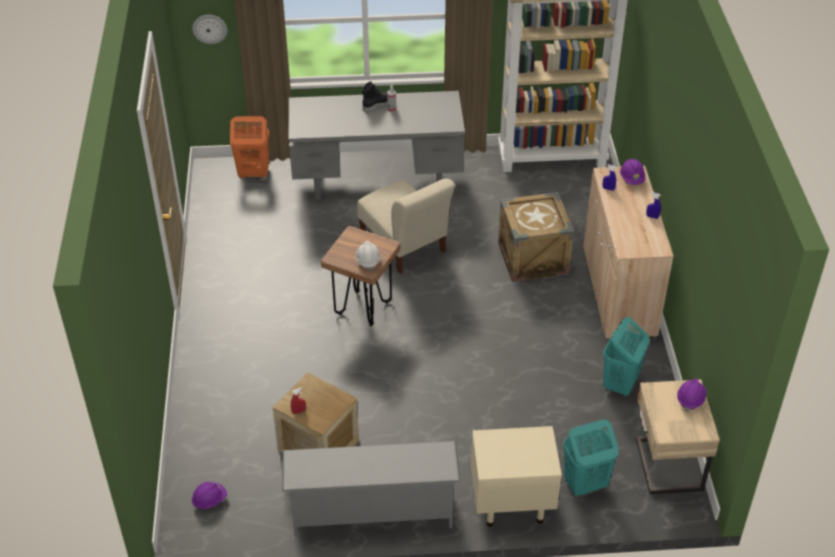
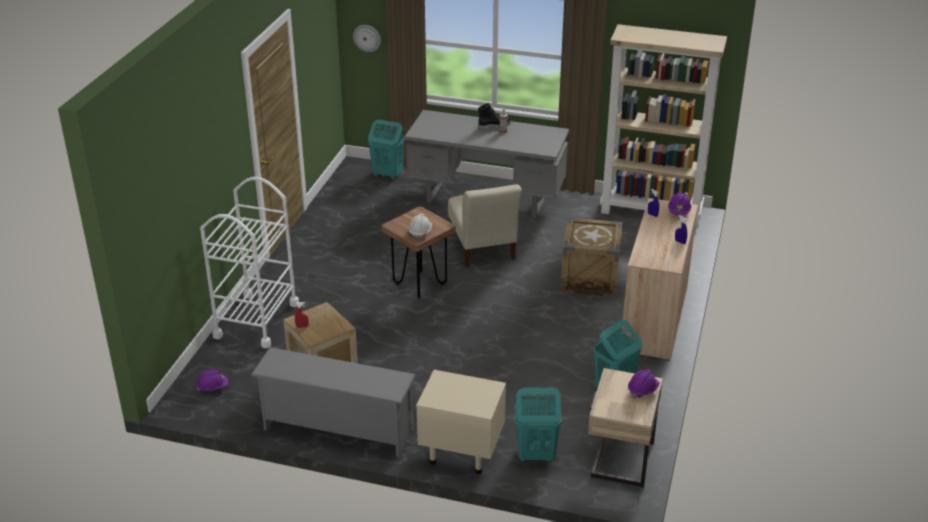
camera: 20 degrees right, 10 degrees down
(210, 401) = (256, 320): none -> white cart
(253, 173) = (387, 174): orange laundry basket -> turquoise laundry basket

